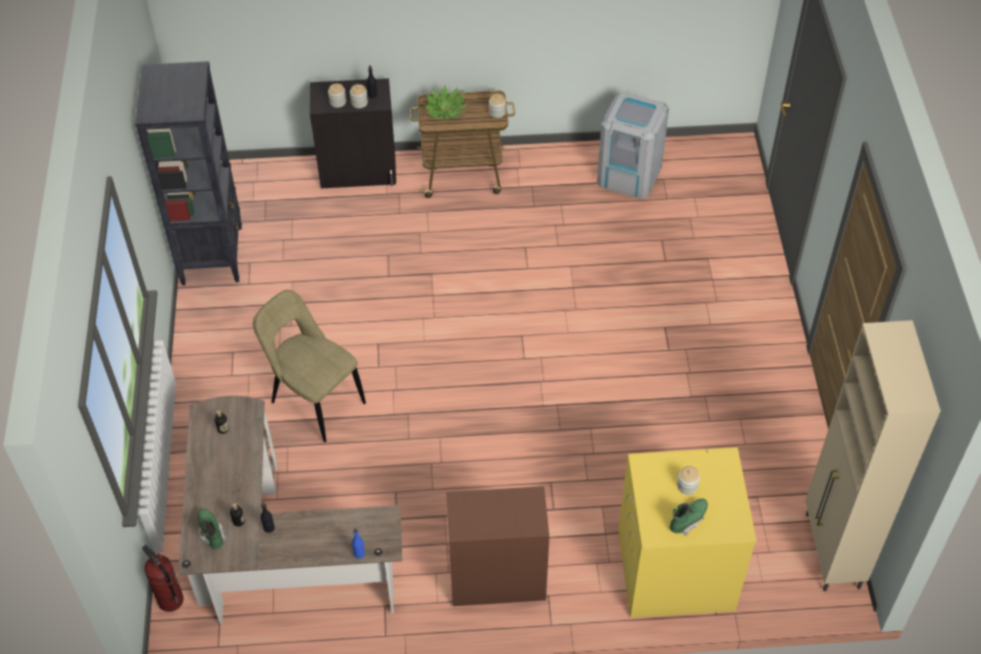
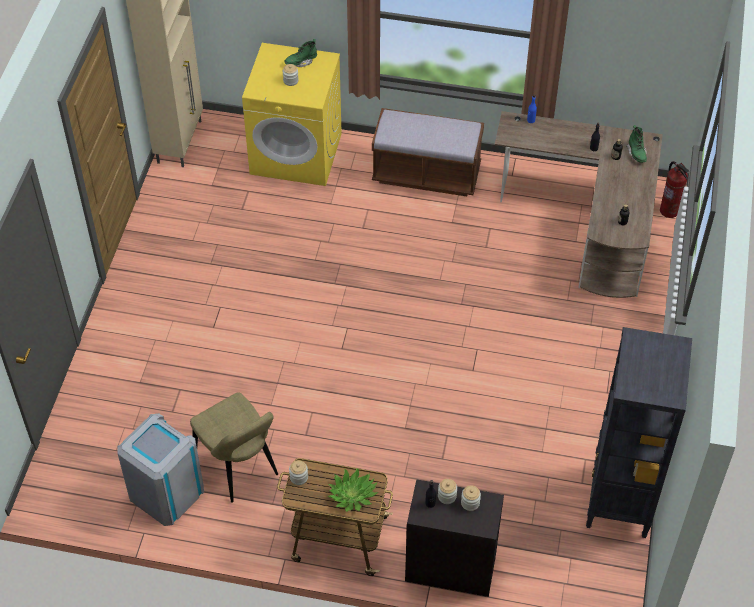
camera: 165 degrees left, 0 degrees up
(314, 401) = (538, 332): beige chair -> beige chair (238, 467)
(496, 579) = (426, 174): brown cabinet -> brown bench

